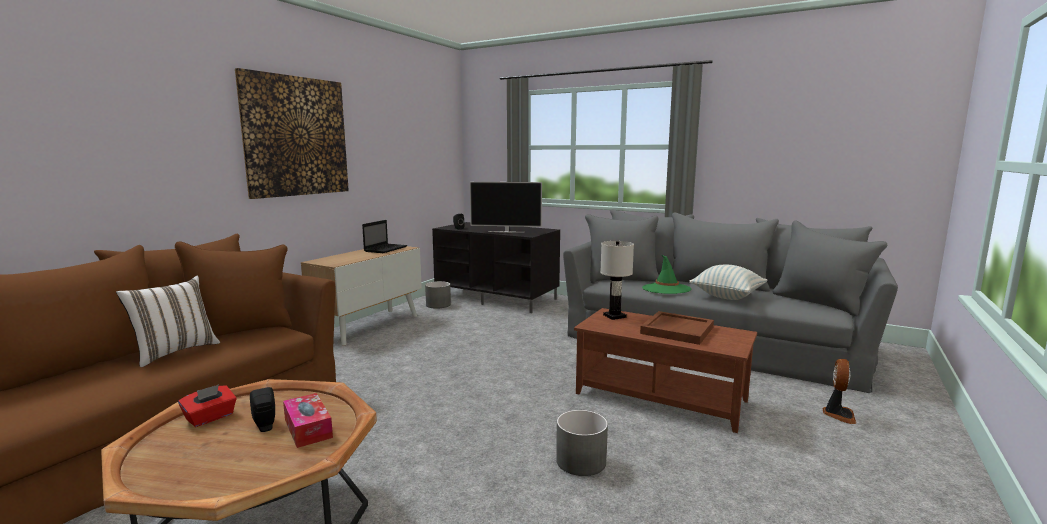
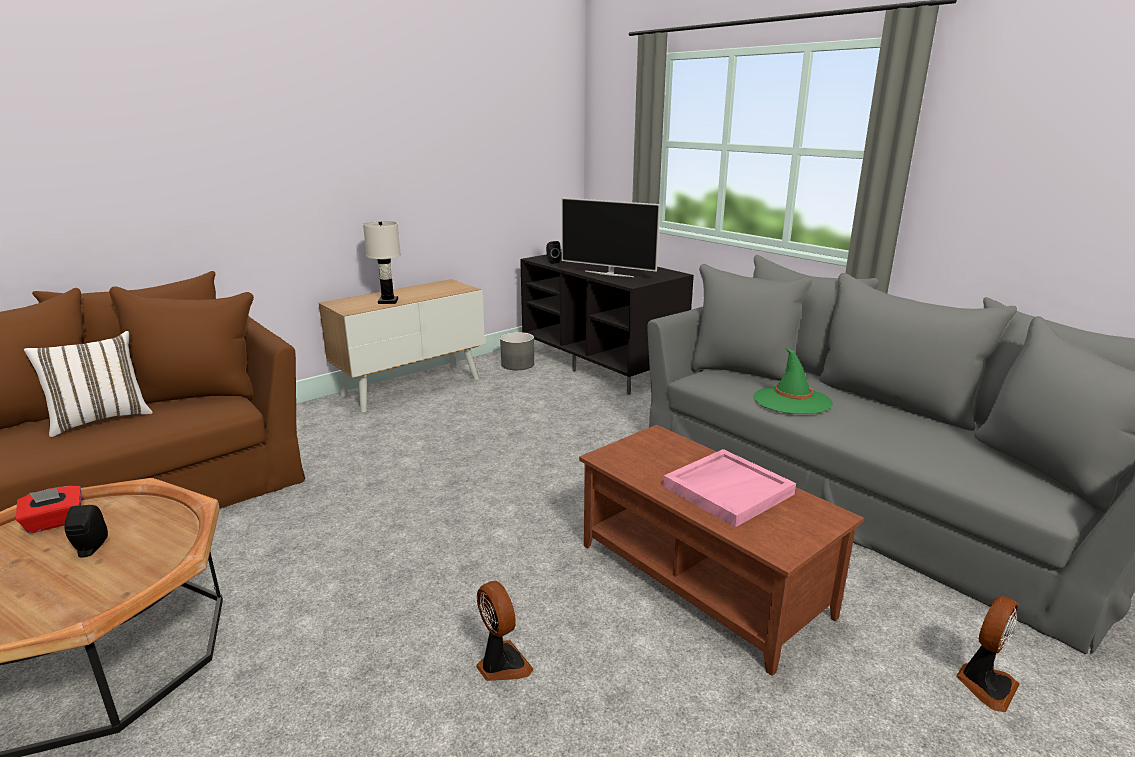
camera: 20 degrees right, 10 degrees up
(296, 136) = (308, 138): picture -> none
(308, 428) = (124, 563): tissue box -> none
(386, 249) = (438, 288): laptop -> none
(580, 461) = (501, 664): grey planter -> fan
(614, 316) = (658, 444): white table lamp -> white table lamp (388, 301)
(676, 330) = (728, 489): brown tray -> pink tray
(727, 296) = (881, 432): pillow -> none

